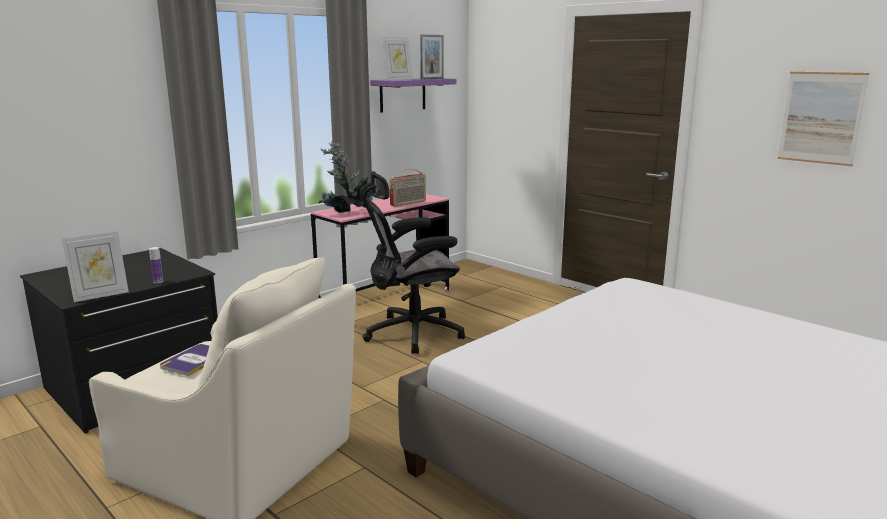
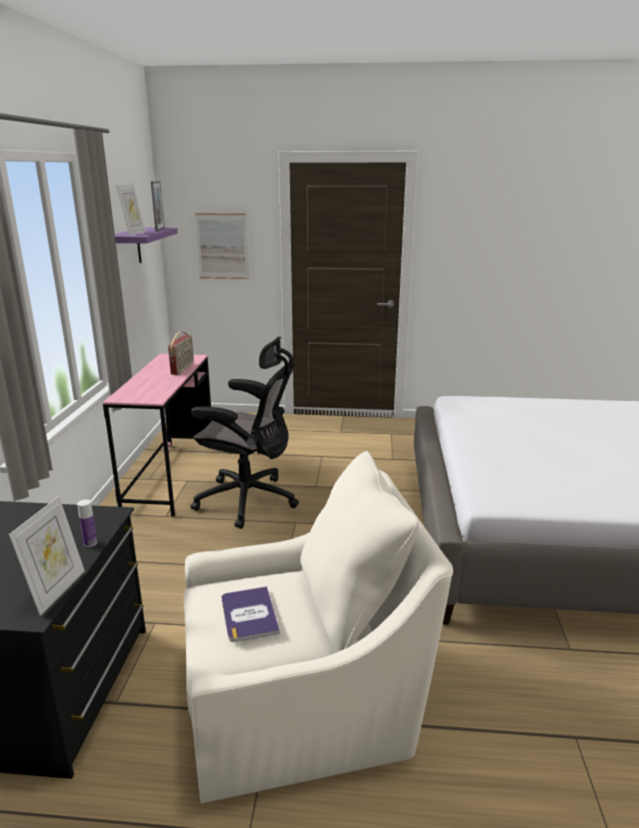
camera: 40 degrees left, 5 degrees up
(345, 214) = (149, 395): potted plant -> none
(413, 334) = (247, 500): office chair -> office chair turned 105 degrees counterclockwise
(821, 118) = (513, 247): picture -> picture (222, 246)

